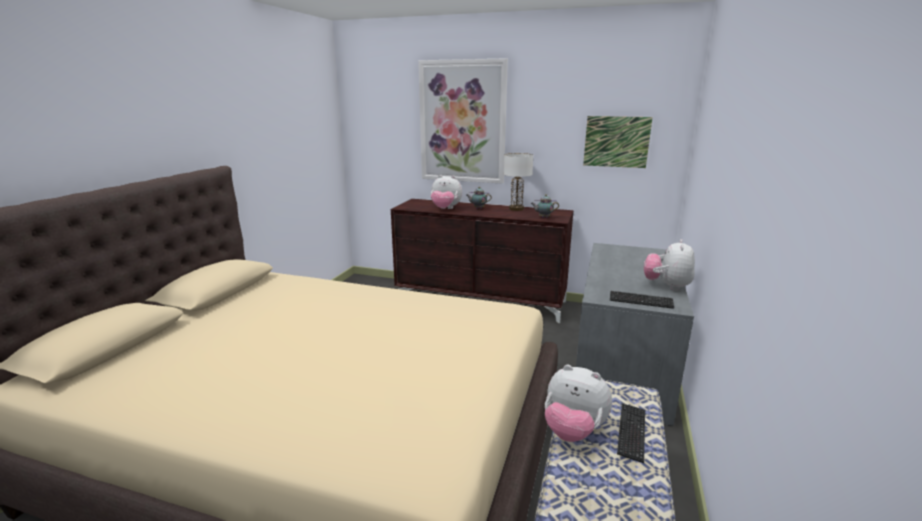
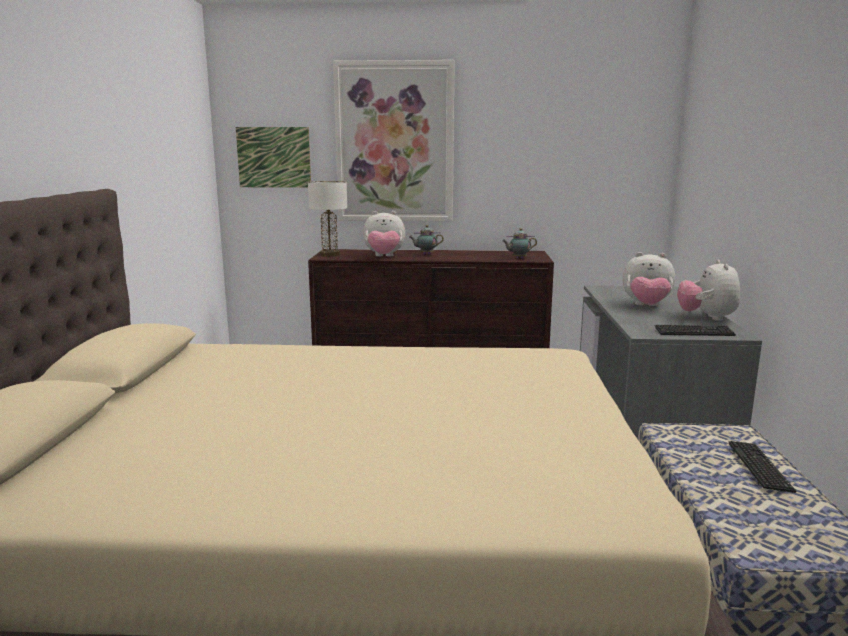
camera: 15 degrees left, 5 degrees down
(516, 209) = (474, 252): table lamp -> table lamp (329, 255)
(573, 431) = (697, 475): plush toy -> plush toy (646, 306)
(616, 141) = (593, 162): picture -> picture (274, 157)

